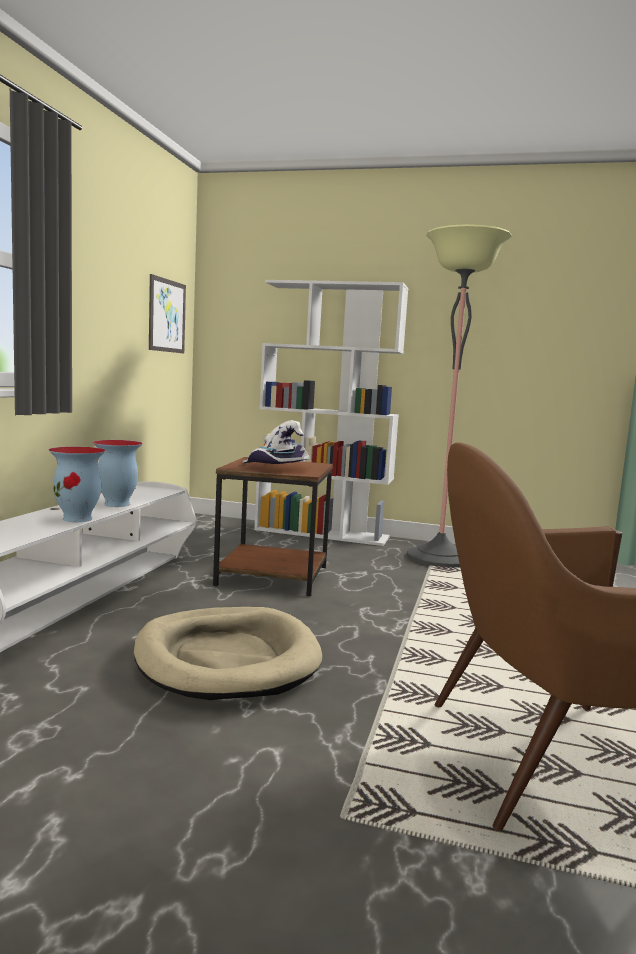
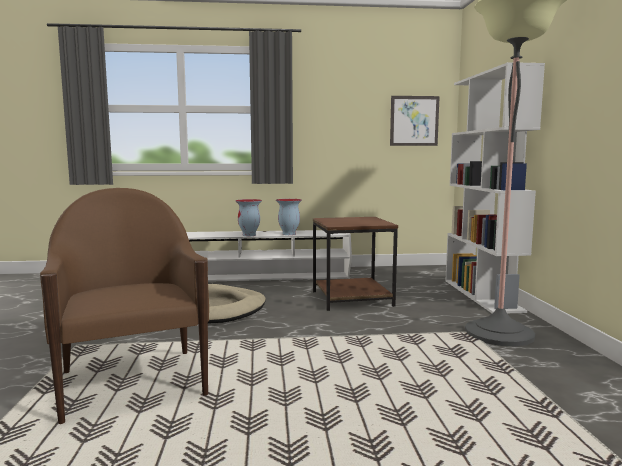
camera: 70 degrees right, 0 degrees up
(275, 468) = (340, 221): white hat -> none

